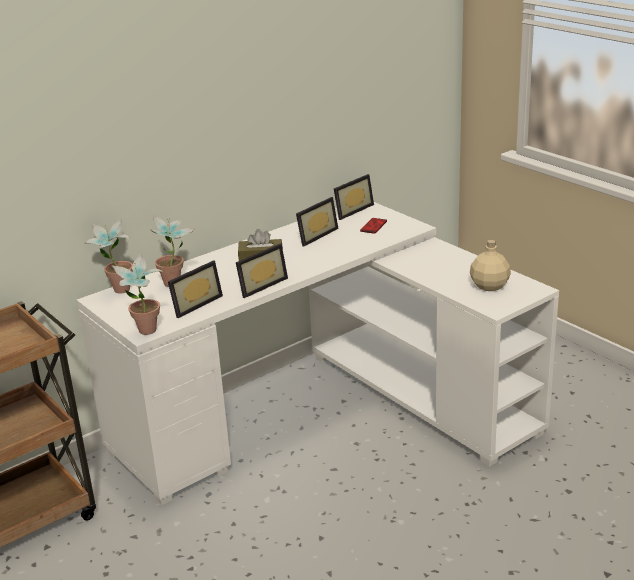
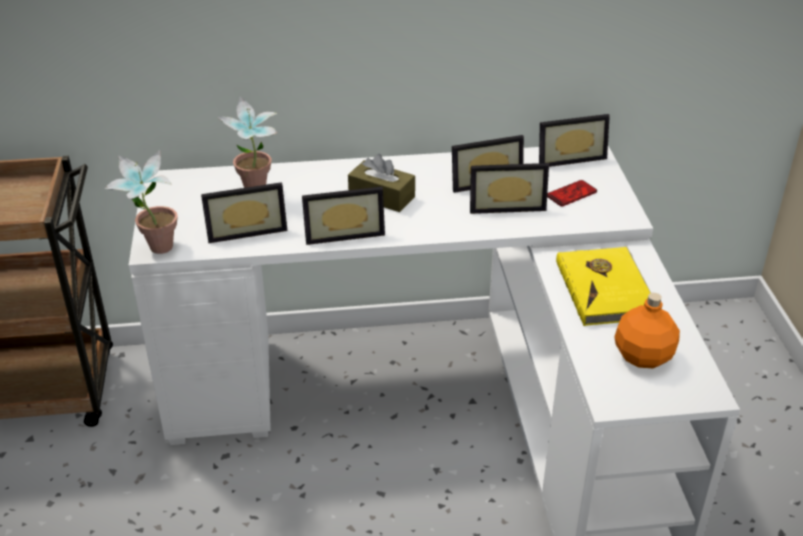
camera: 30 degrees right, 10 degrees up
(117, 292) = (190, 178): potted plant -> none
(342, 242) = (506, 204): none -> picture frame
(437, 265) = (606, 289): none -> yellow book
(490, 286) = (644, 356): beige bottle -> orange bottle

